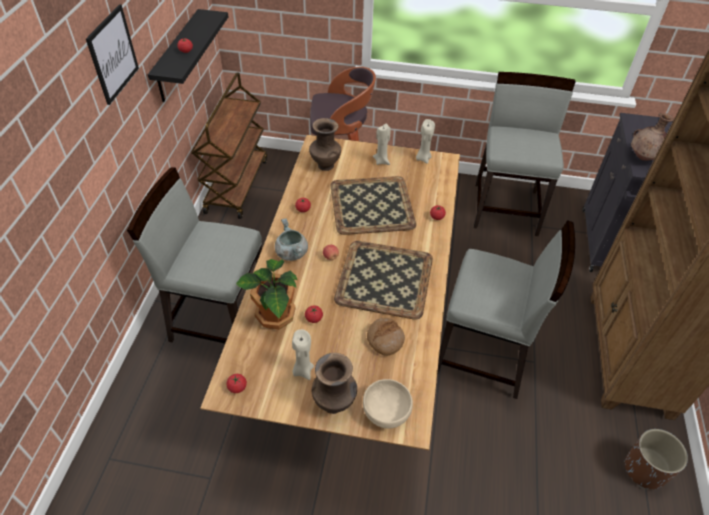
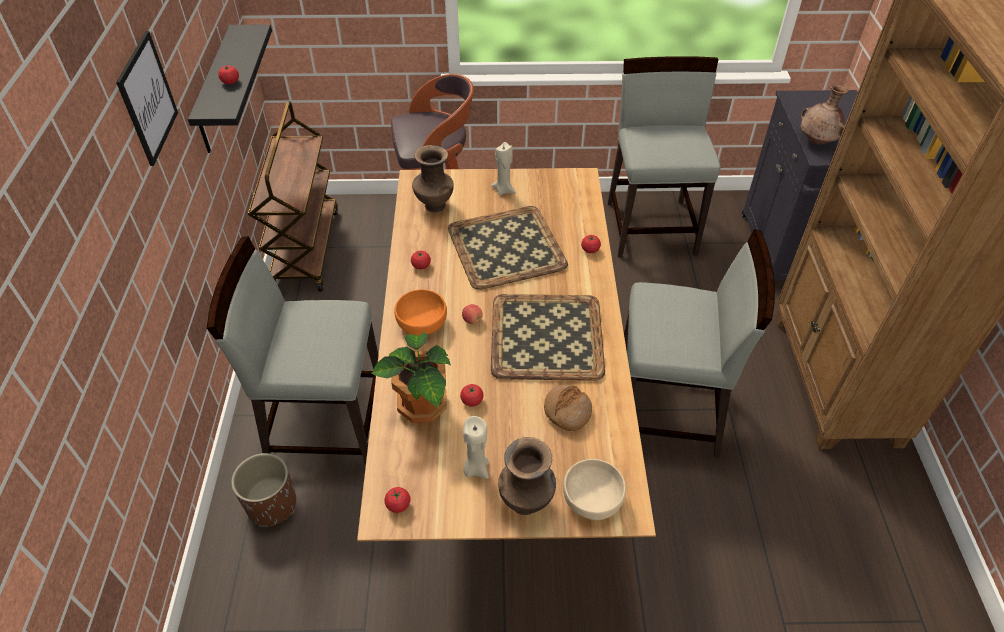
camera: 10 degrees left, 0 degrees up
(291, 253) = (421, 323): grey cooking pot -> orange bowl
(423, 158) = (554, 179): beige candle -> none
(644, 470) = (884, 513): brown planter -> brown planter (272, 505)

